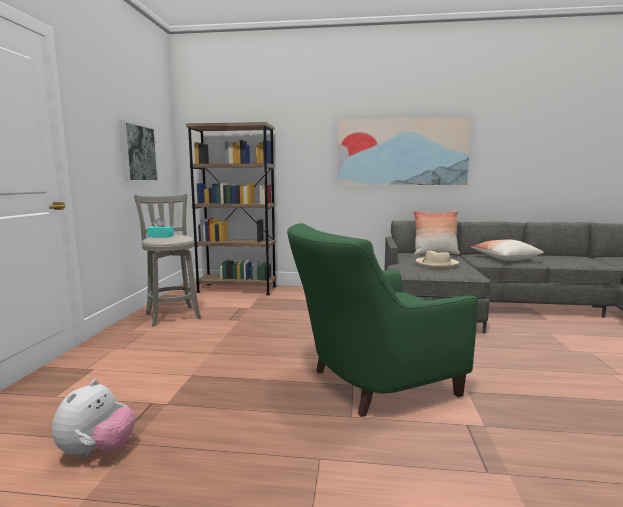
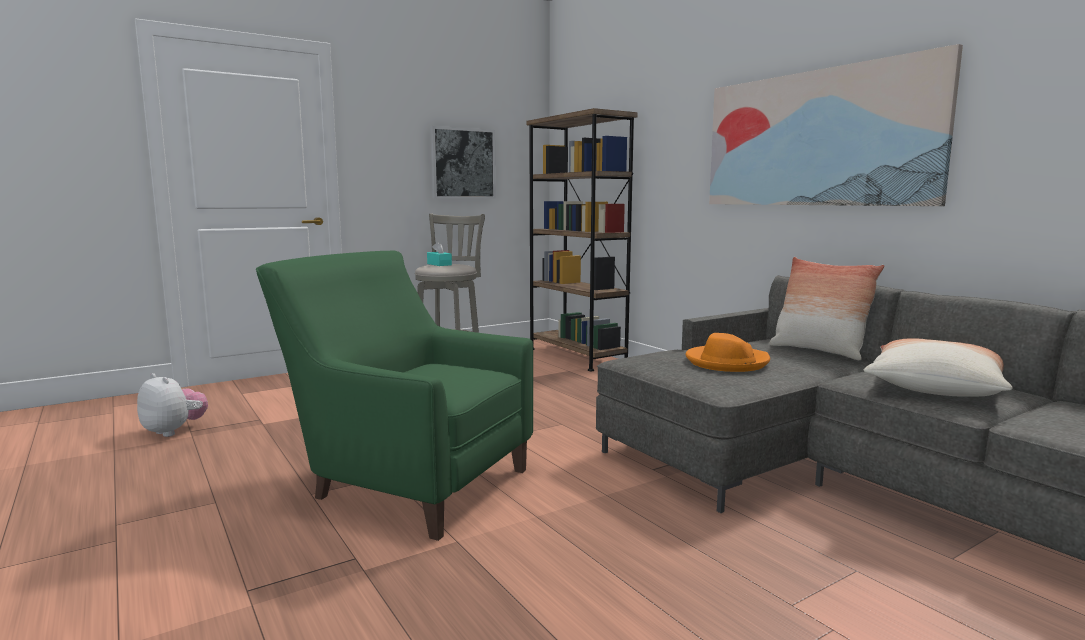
camera: 50 degrees right, 0 degrees up
(97, 451) = (174, 431): plush toy -> plush toy turned 120 degrees counterclockwise
(436, 264) = (726, 362): beige hat -> orange hat

